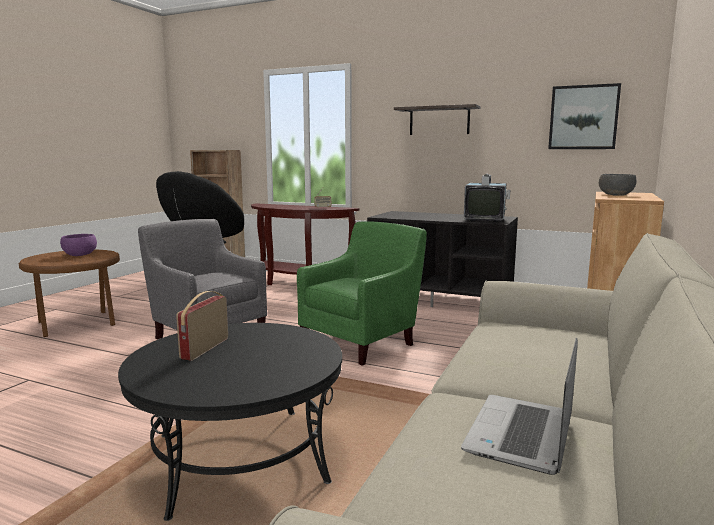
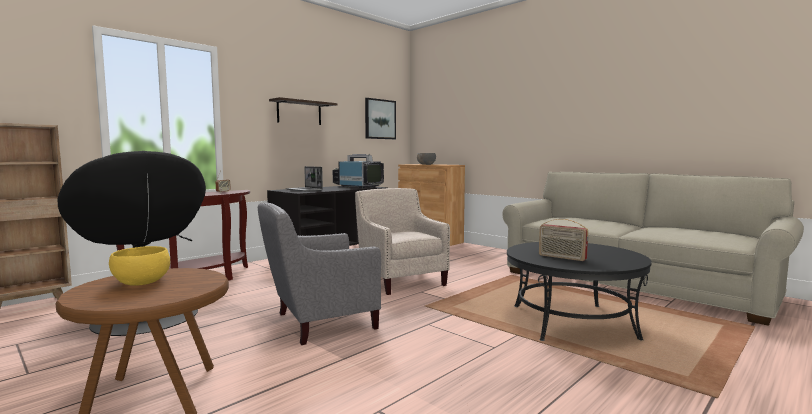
camera: 70 degrees left, 5 degrees down
(80, 254) = (142, 282): purple bowl -> yellow bowl
(362, 342) = (401, 280): green armchair -> beige armchair
(522, 435) = (669, 229): laptop -> laptop (305, 190)

